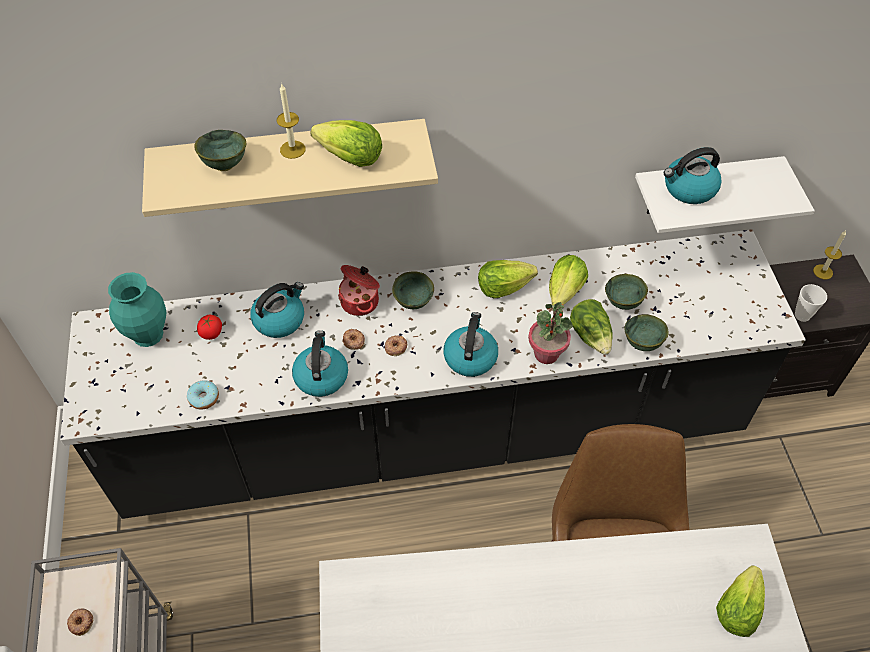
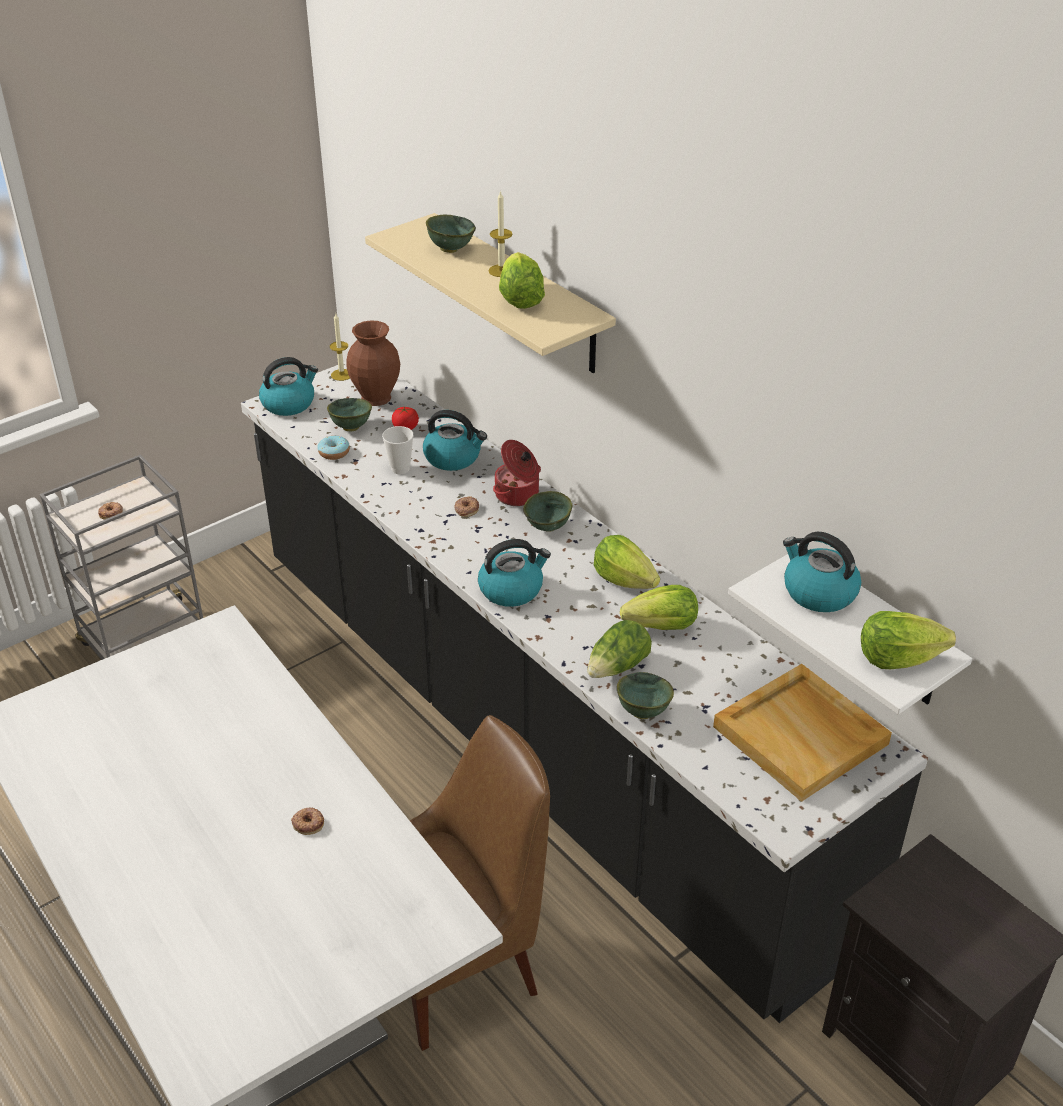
camera: 60 degrees right, 15 degrees down
(148, 333) = (377, 397): turquoise vase -> brown vase
(321, 376) = (409, 506): kettle -> kettle (289, 403)
(395, 347) = (482, 537): donut -> donut (308, 823)
(546, 353) = (562, 641): potted plant -> none
(623, 303) = (688, 677): green bowl -> green bowl (350, 427)
(706, 275) = (802, 735): none -> beige tray
(736, 610) = (365, 937): lettuce -> lettuce (897, 658)
(802, 315) = (894, 911): cup -> cup (400, 469)
(823, 272) = (1000, 913): candle -> candle (341, 375)

